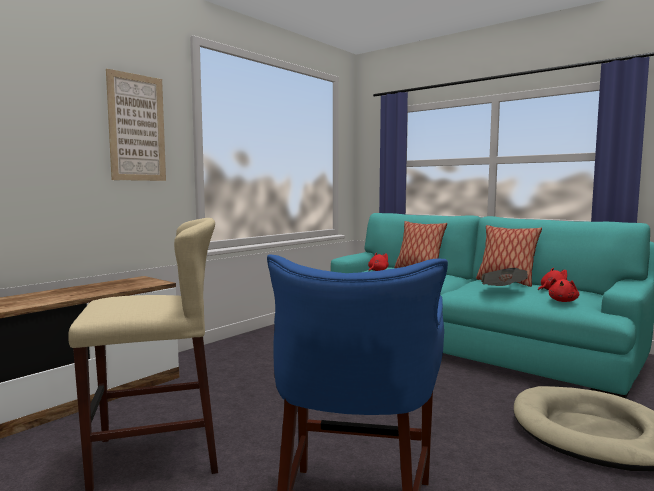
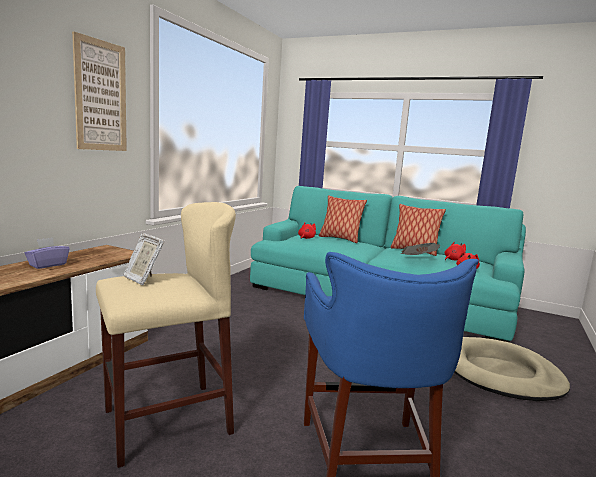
camera: 15 degrees left, 5 degrees up
(72, 292) = (47, 265): none -> purple tissue box
(128, 298) = (143, 279): none -> picture frame

